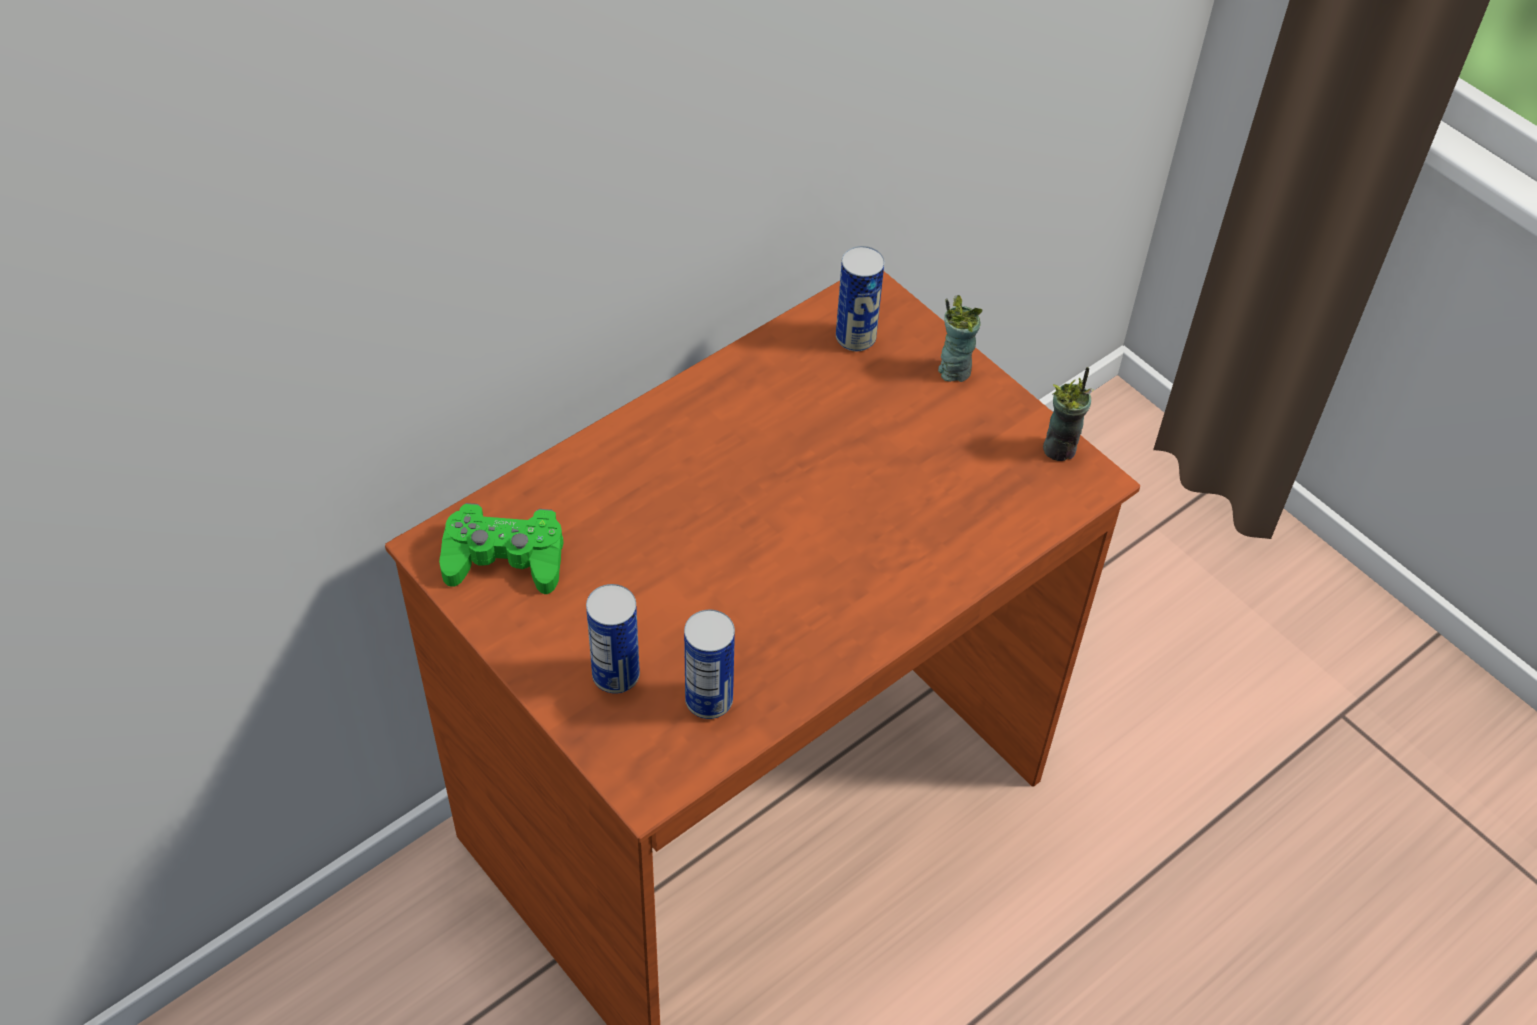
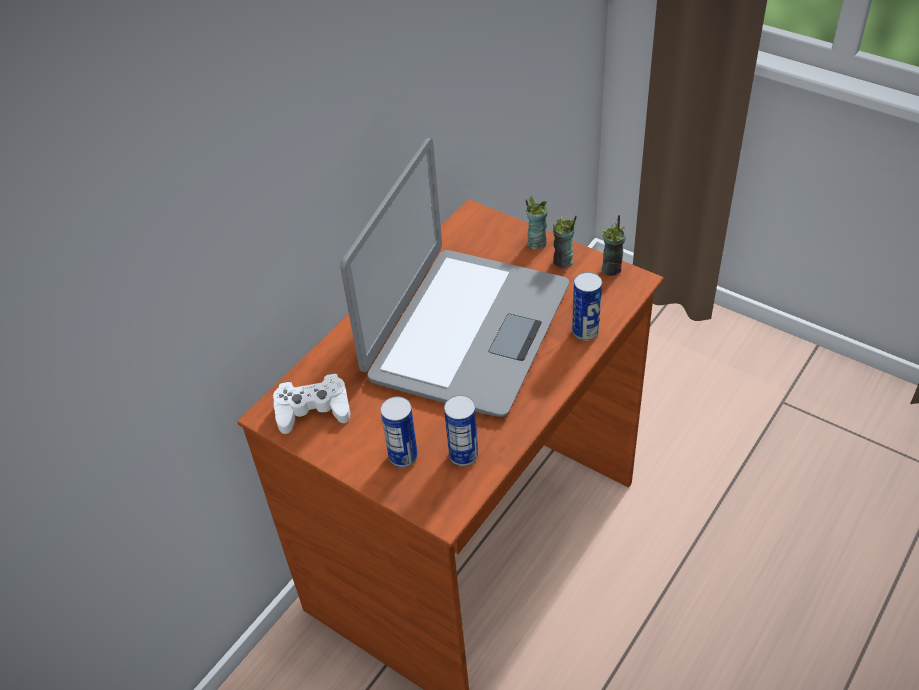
camera: 10 degrees left, 5 degrees down
(504, 558) = (313, 409): green game controller -> white game controller
(787, 492) = (466, 331): none -> laptop
(855, 338) = (474, 240): can -> can (585, 332)
(985, 414) = (563, 262): none -> cup

